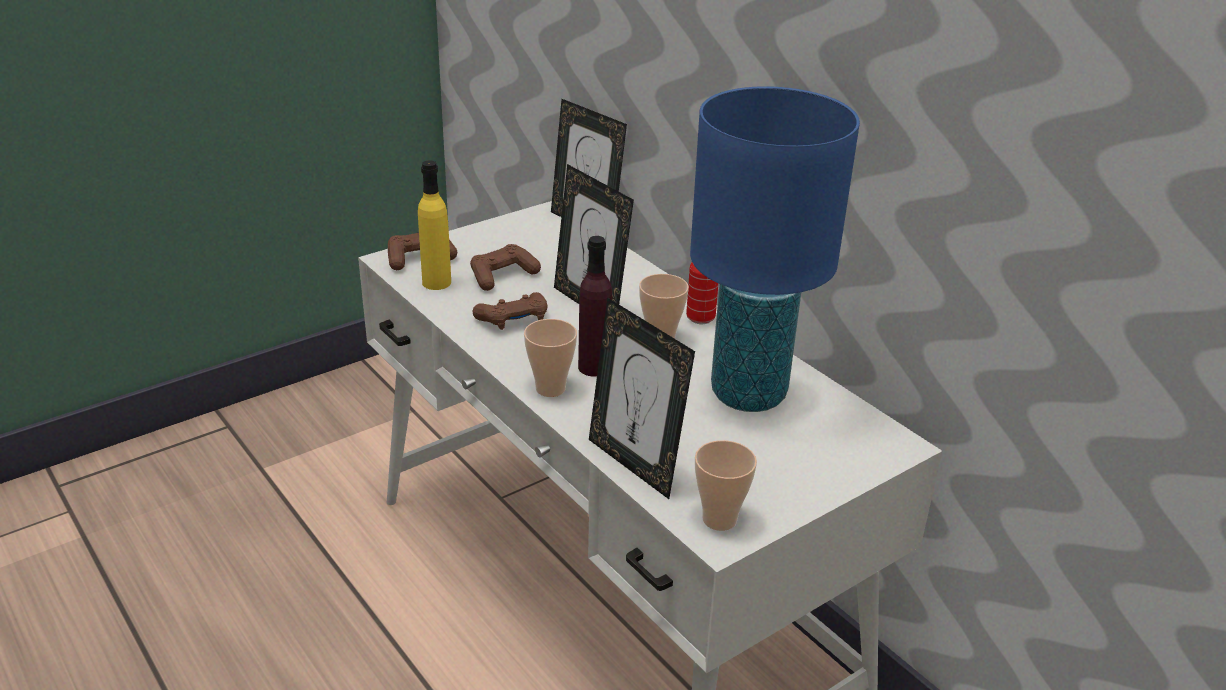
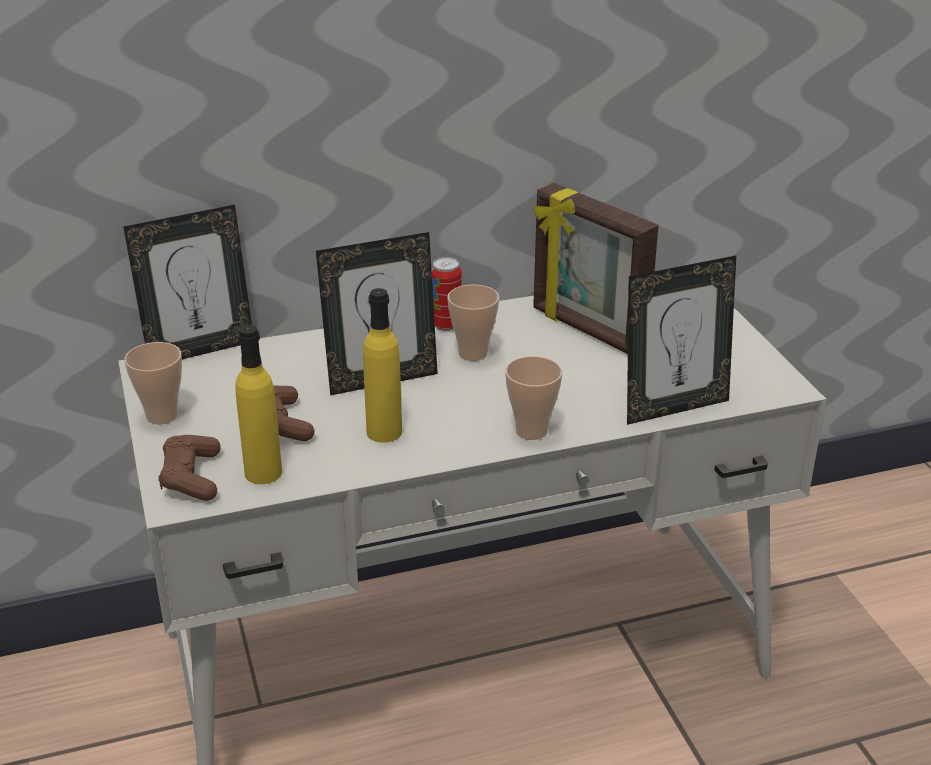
camera: 70 degrees left, 0 degrees up
(513, 320) = (384, 432): brown game controller -> yellow bottle
(594, 367) = (504, 399): purple bottle -> none
(719, 519) = (761, 382): cup -> cup (162, 415)
(748, 394) = (587, 330): blue table lamp -> picture frame

